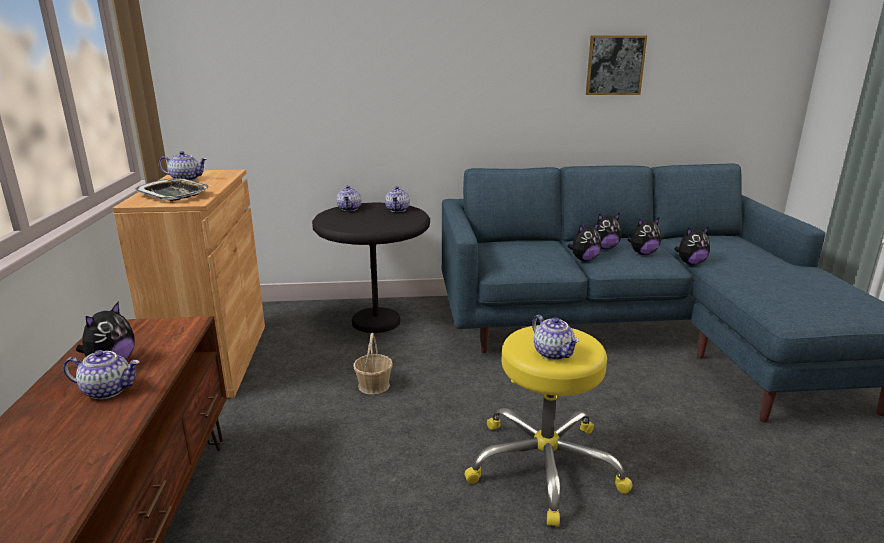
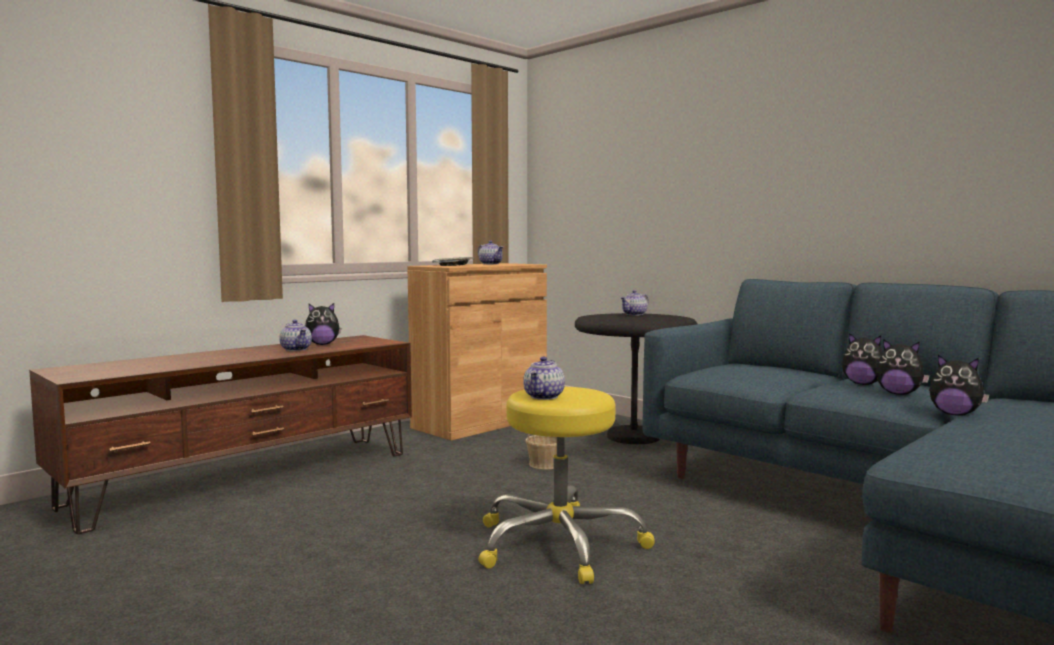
camera: 50 degrees right, 15 degrees down
(398, 210) = (671, 319): teapot -> none
(584, 259) = (810, 387): plush toy -> none
(615, 65) = (965, 154): picture -> none

